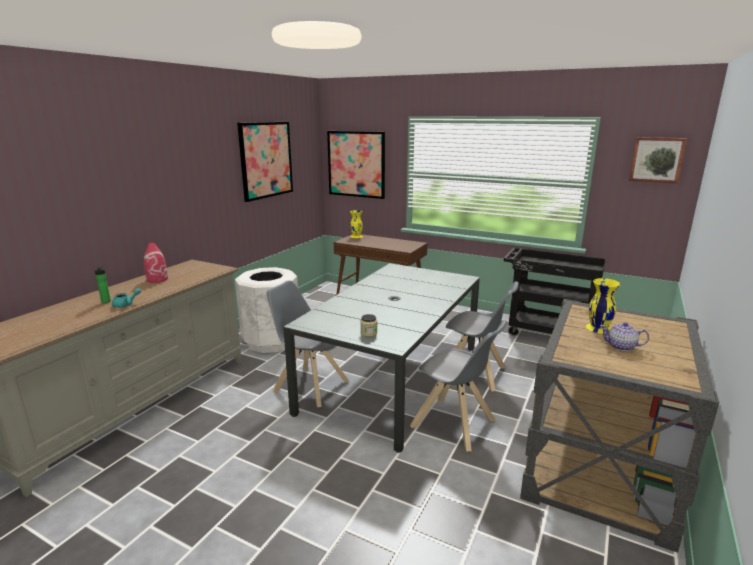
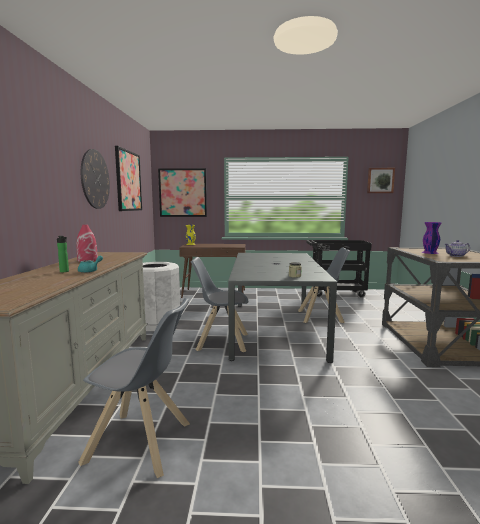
camera: 25 degrees left, 10 degrees down
(198, 174) = (95, 179): none -> wall clock
(455, 424) = (344, 342): grey chair -> grey chair (142, 443)
(598, 328) = (429, 252): yellow vase -> purple vase

